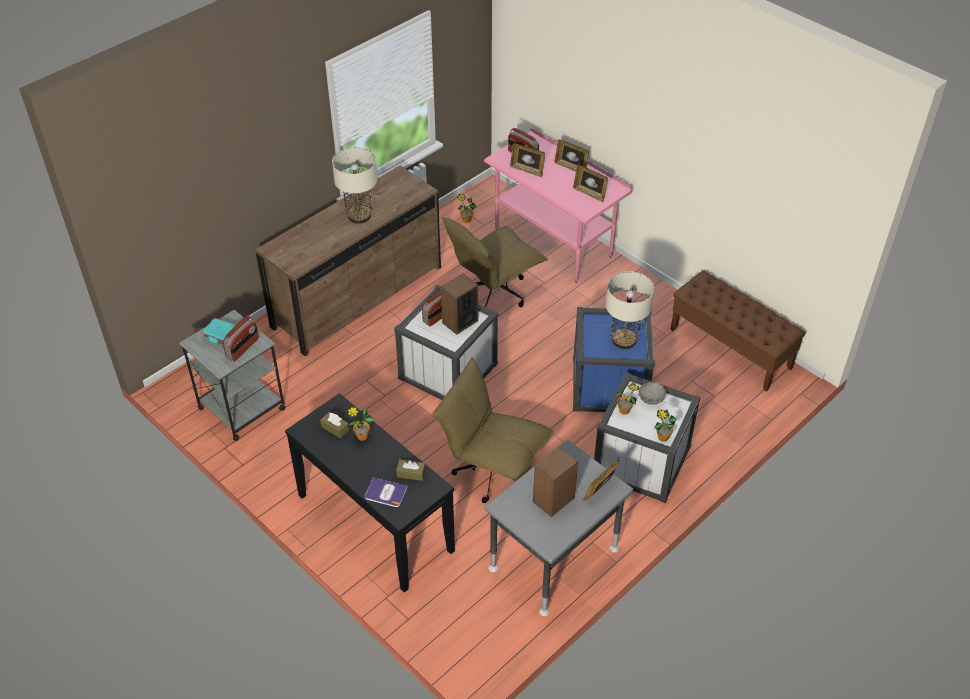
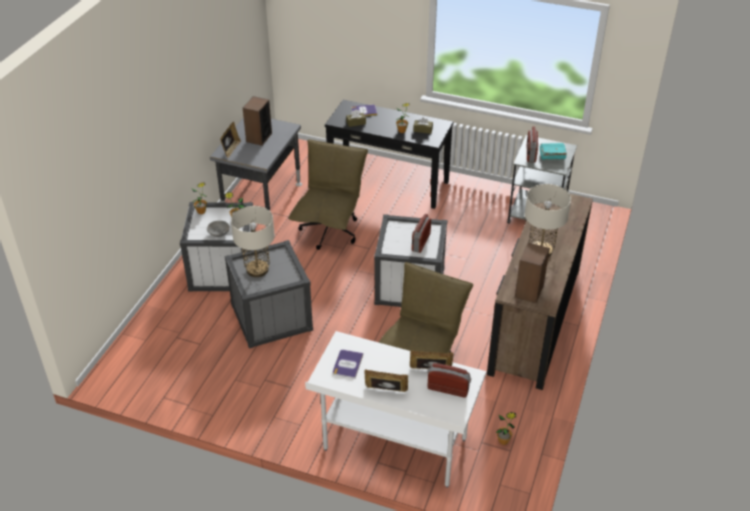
camera: 155 degrees right, 5 degrees down
(460, 322) = (401, 243): speaker -> speaker (529, 291)
(494, 471) = (329, 231): beige office chair -> beige office chair turned 75 degrees counterclockwise
(553, 243) = (394, 445): pink desk -> white desk
(590, 193) = (347, 364): picture frame -> book
(609, 385) = (271, 317): blue storage box -> grey storage box
(731, 348) = (170, 386): brown bench -> none

